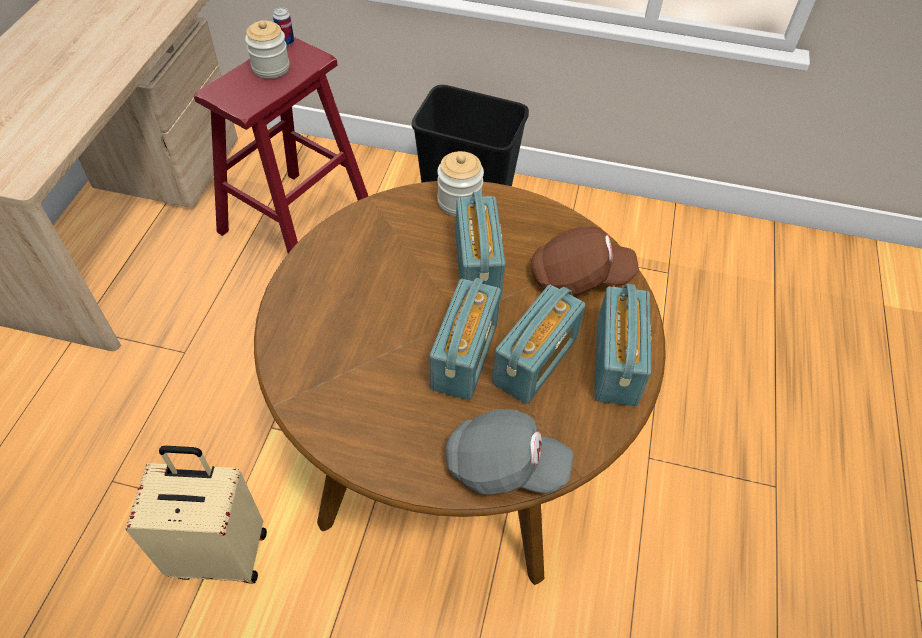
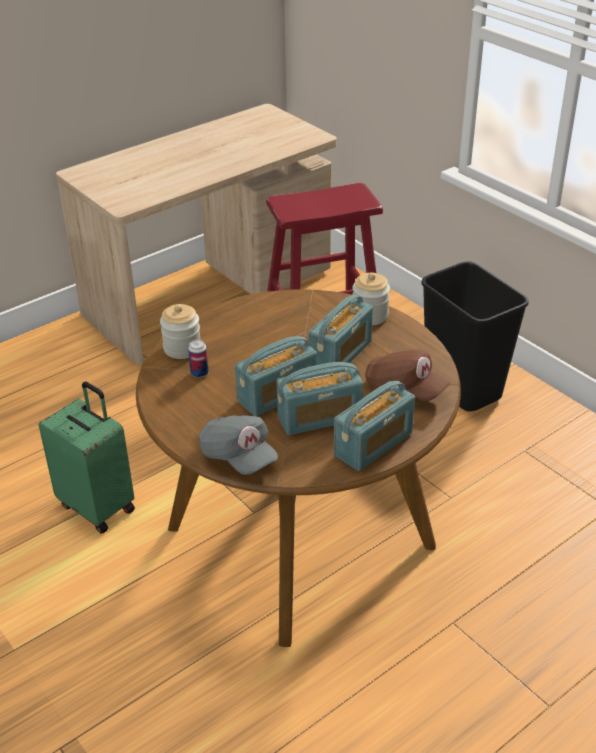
camera: 40 degrees right, 15 degrees down
(221, 552) = (98, 506): beige suitcase -> green suitcase
(271, 68) = (330, 198): jar -> jar (182, 348)
(286, 42) = (357, 187): can -> can (199, 373)

